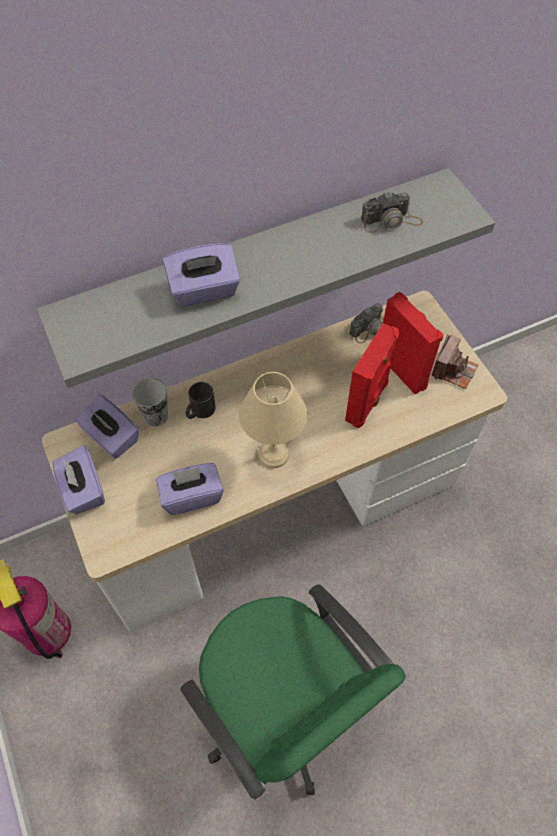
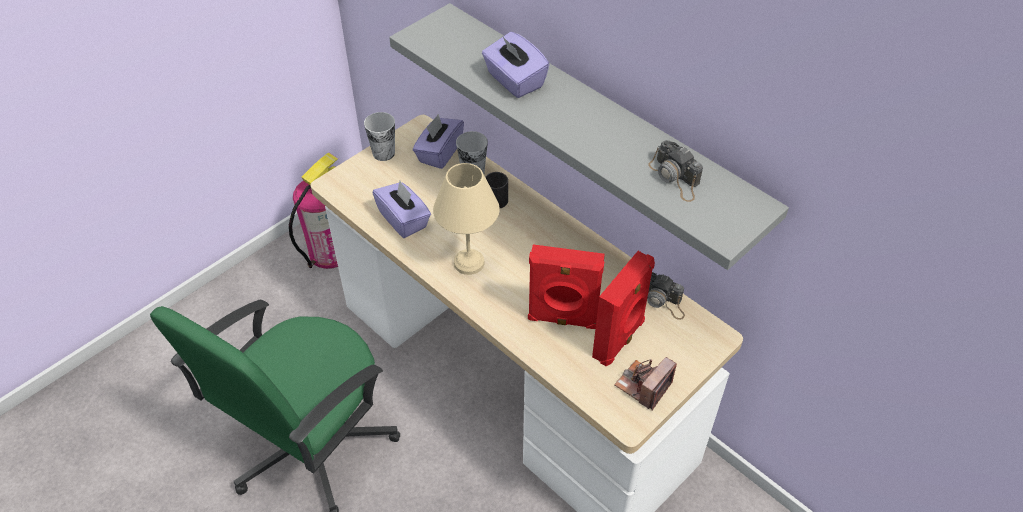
camera: 70 degrees right, 10 degrees down
(83, 490) = (383, 153): purple tissue box -> cup
(453, 370) = (643, 386): camera -> camera turned 120 degrees clockwise

